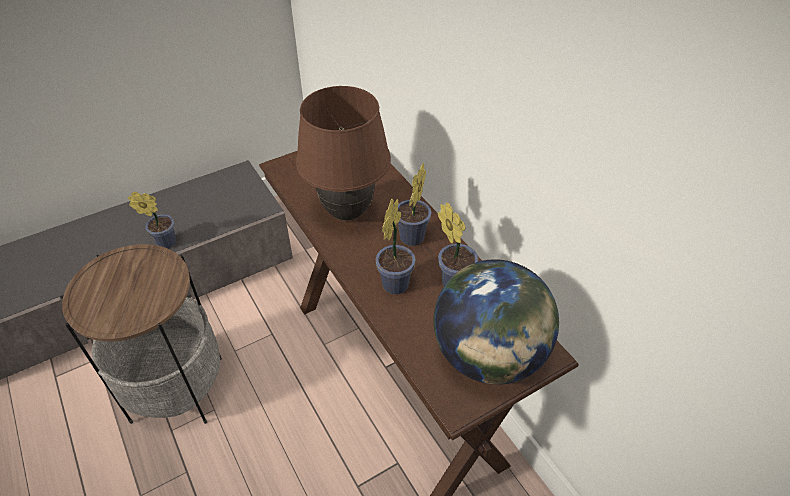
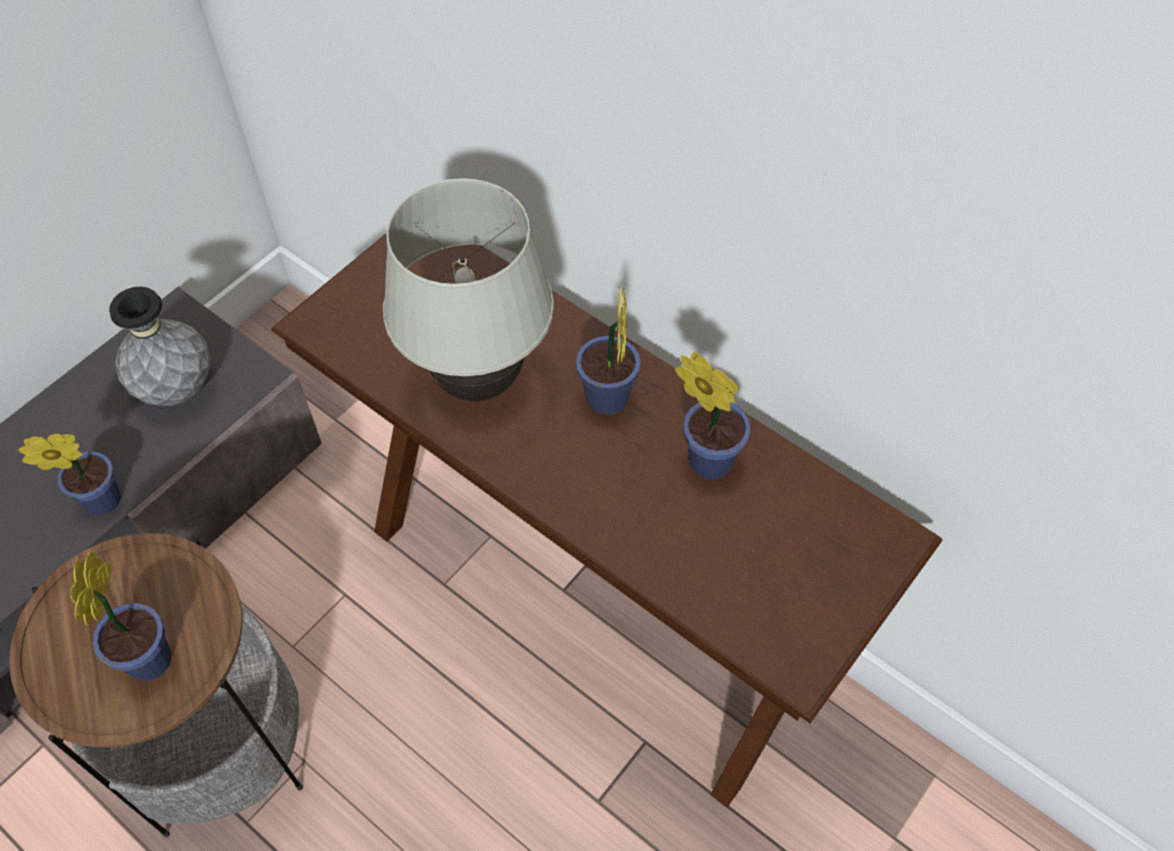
camera: 20 degrees left, 10 degrees up
(225, 203) = (177, 389): none -> grey vase
(347, 213) = (478, 383): brown table lamp -> white table lamp
(397, 282) = (618, 487): potted plant -> potted plant (151, 654)
(488, 356) = (811, 570): globe -> none

